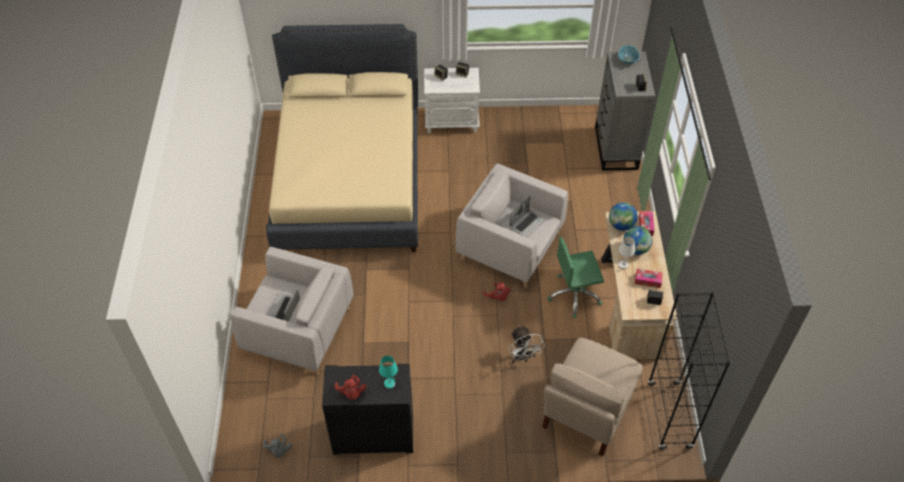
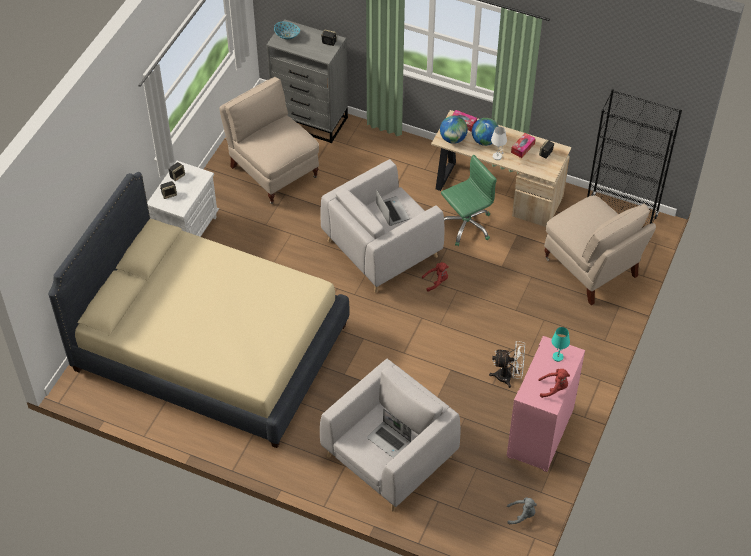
camera: 65 degrees left, 0 degrees up
(373, 435) = (541, 433): black cabinet -> pink cabinet
(522, 358) = (513, 290): white fan -> white fan (508, 377)
(545, 146) = (273, 171): none -> beige chair
(574, 295) = (466, 225): green office chair -> green office chair turned 135 degrees counterclockwise

